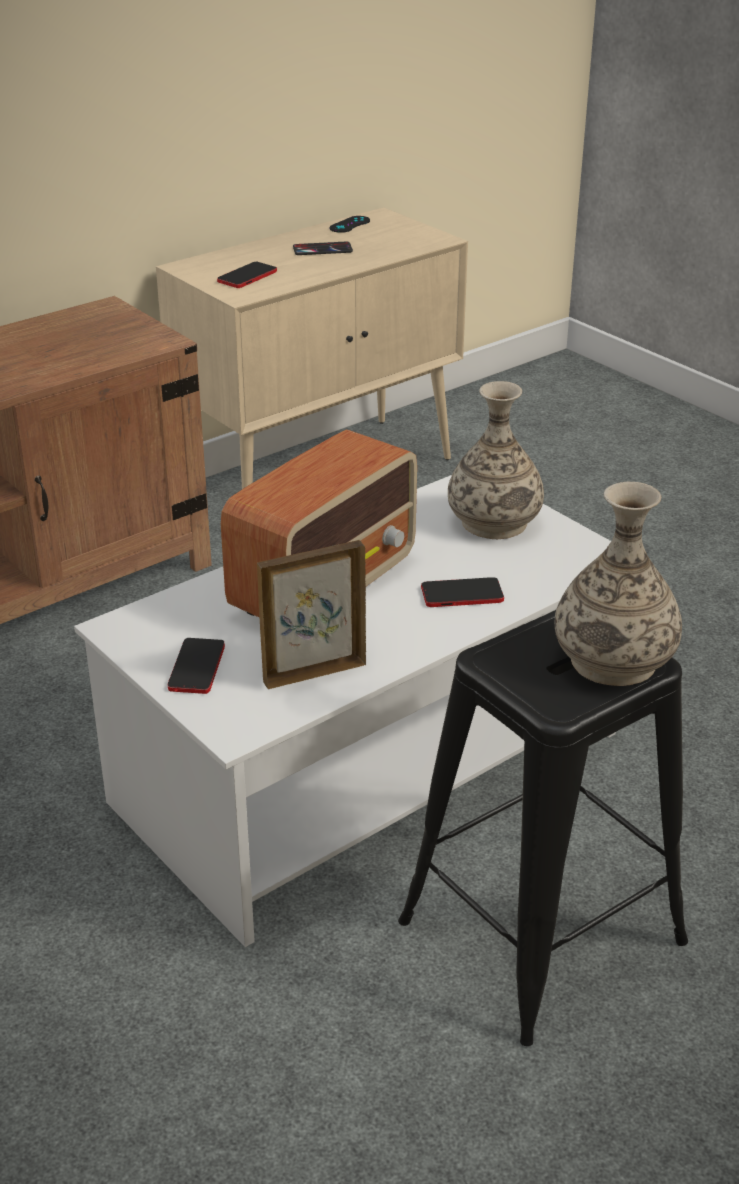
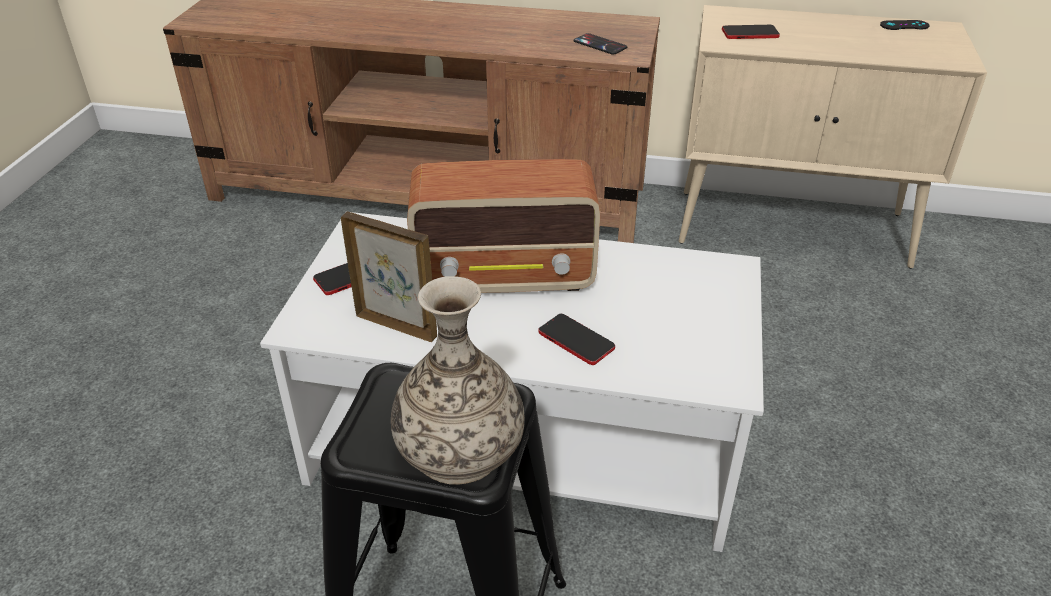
camera: 50 degrees right, 5 degrees up
(322, 249) = (845, 35): phone -> phone (600, 44)
(493, 522) = (695, 305): vase -> none

